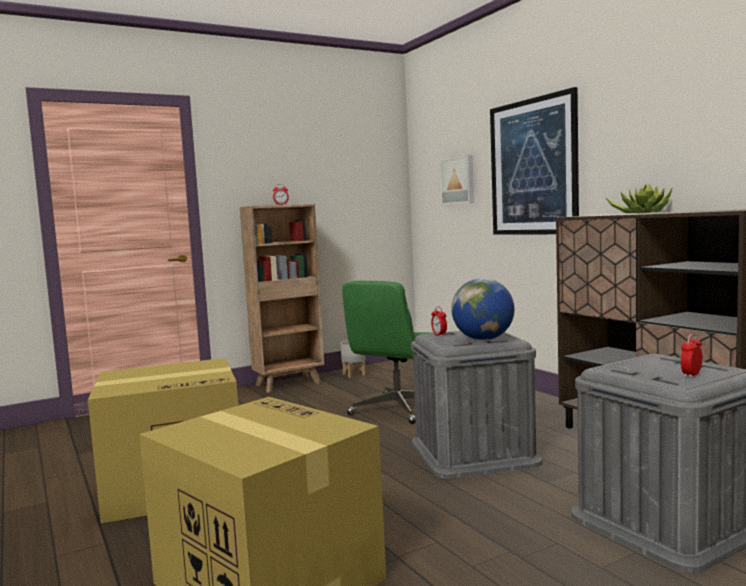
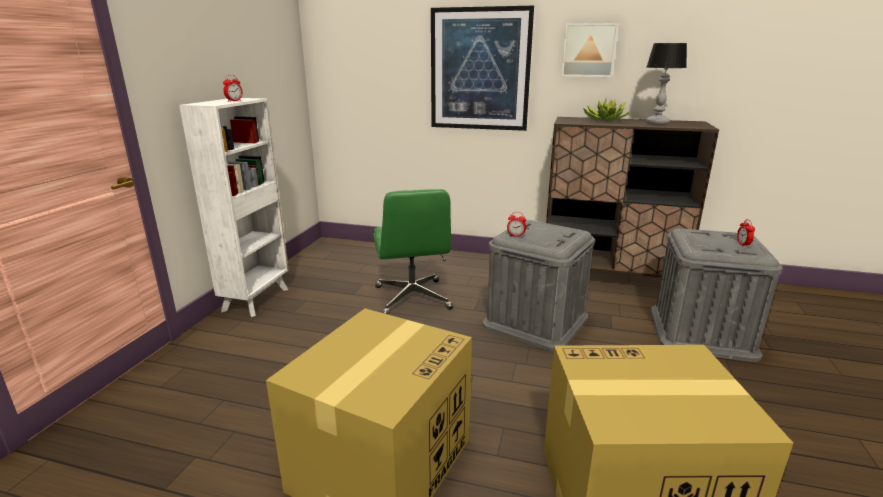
camera: 45 degrees left, 15 degrees up
(289, 384) = (257, 299): brown bookcase -> white bookcase
(354, 374) = (303, 271): grey planter -> none
(458, 180) = (382, 72): picture -> picture (589, 50)
(483, 339) = (559, 234): globe -> none
(693, 211) = (657, 123): none -> table lamp

